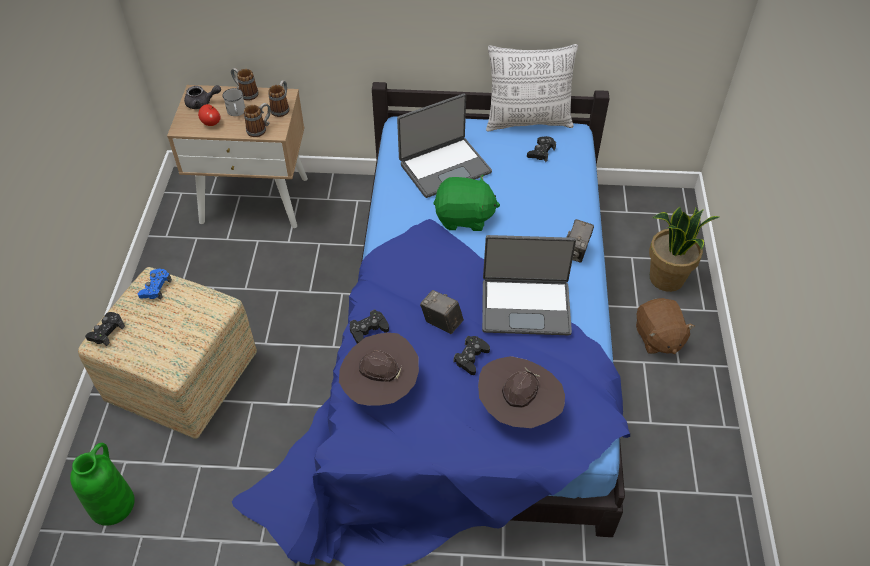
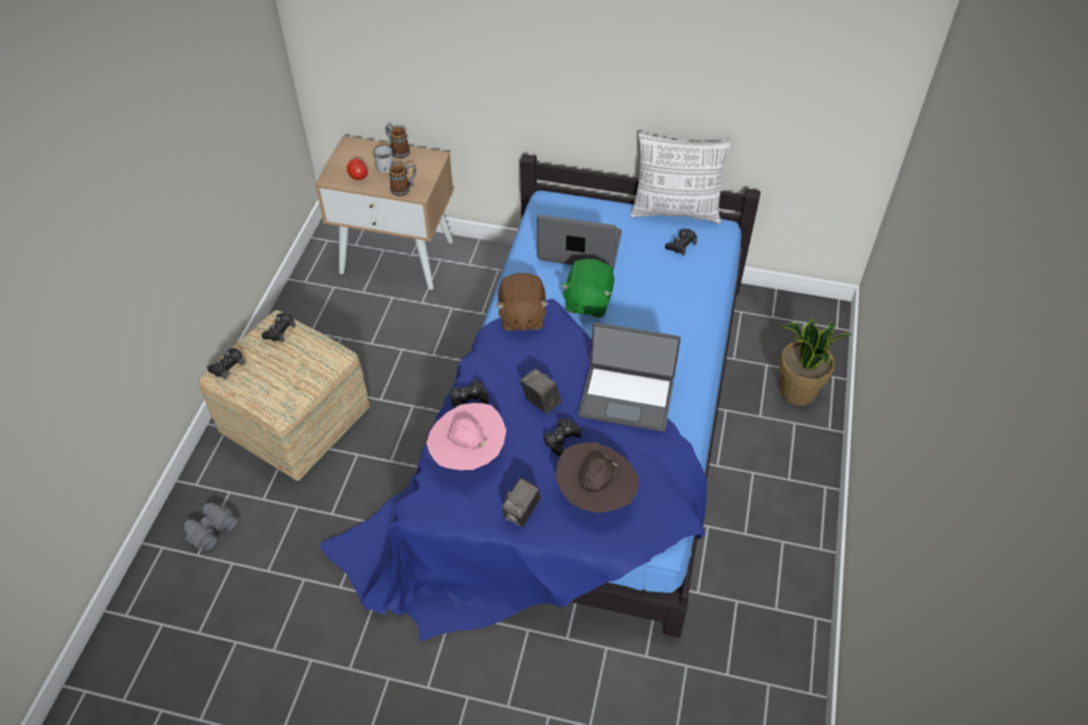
camera: 10 degrees right, 0 degrees up
(112, 504) = (210, 529): green vase -> grey binoculars
(156, 287) = (279, 331): blue game controller -> black game controller
(202, 103) = (354, 156): grey teapot -> none
(282, 108) = (429, 170): mug -> none
(380, 387) = (468, 454): brown hat -> pink hat
(444, 167) = (579, 248): laptop -> laptop turned 150 degrees counterclockwise
(464, 217) = (587, 302): green plush toy -> green plush toy turned 90 degrees clockwise
(576, 252) = (691, 351): camera -> camera (522, 512)
(657, 338) = (773, 450): brown plush toy -> brown plush toy (521, 316)

